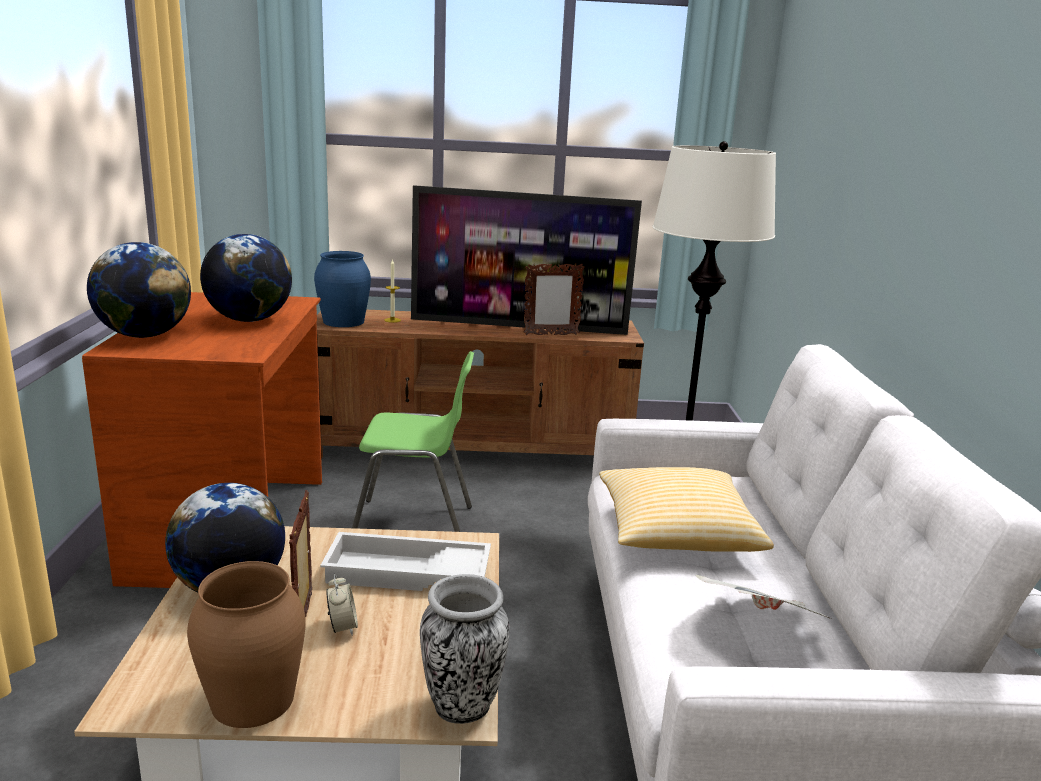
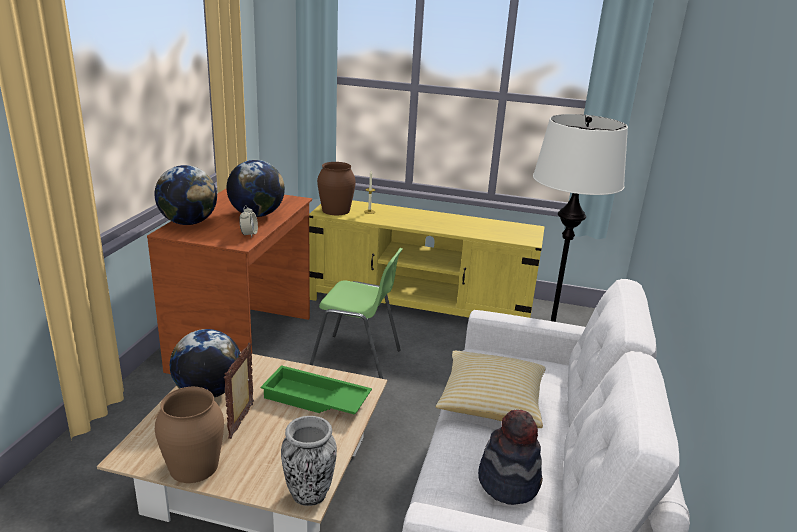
camera: 15 degrees right, 5 degrees up
(342, 627) = (261, 429): alarm clock -> alarm clock (249, 234)
(344, 321) = (336, 210): blue vase -> brown vase
(406, 574) = (314, 400): white tray -> green tray
(474, 448) = (421, 305): brown tv stand -> yellow tv stand
(519, 326) = (456, 225): television -> none
(550, 335) = (474, 234): picture frame -> none
(760, 627) = (508, 481): newspaper -> hat

